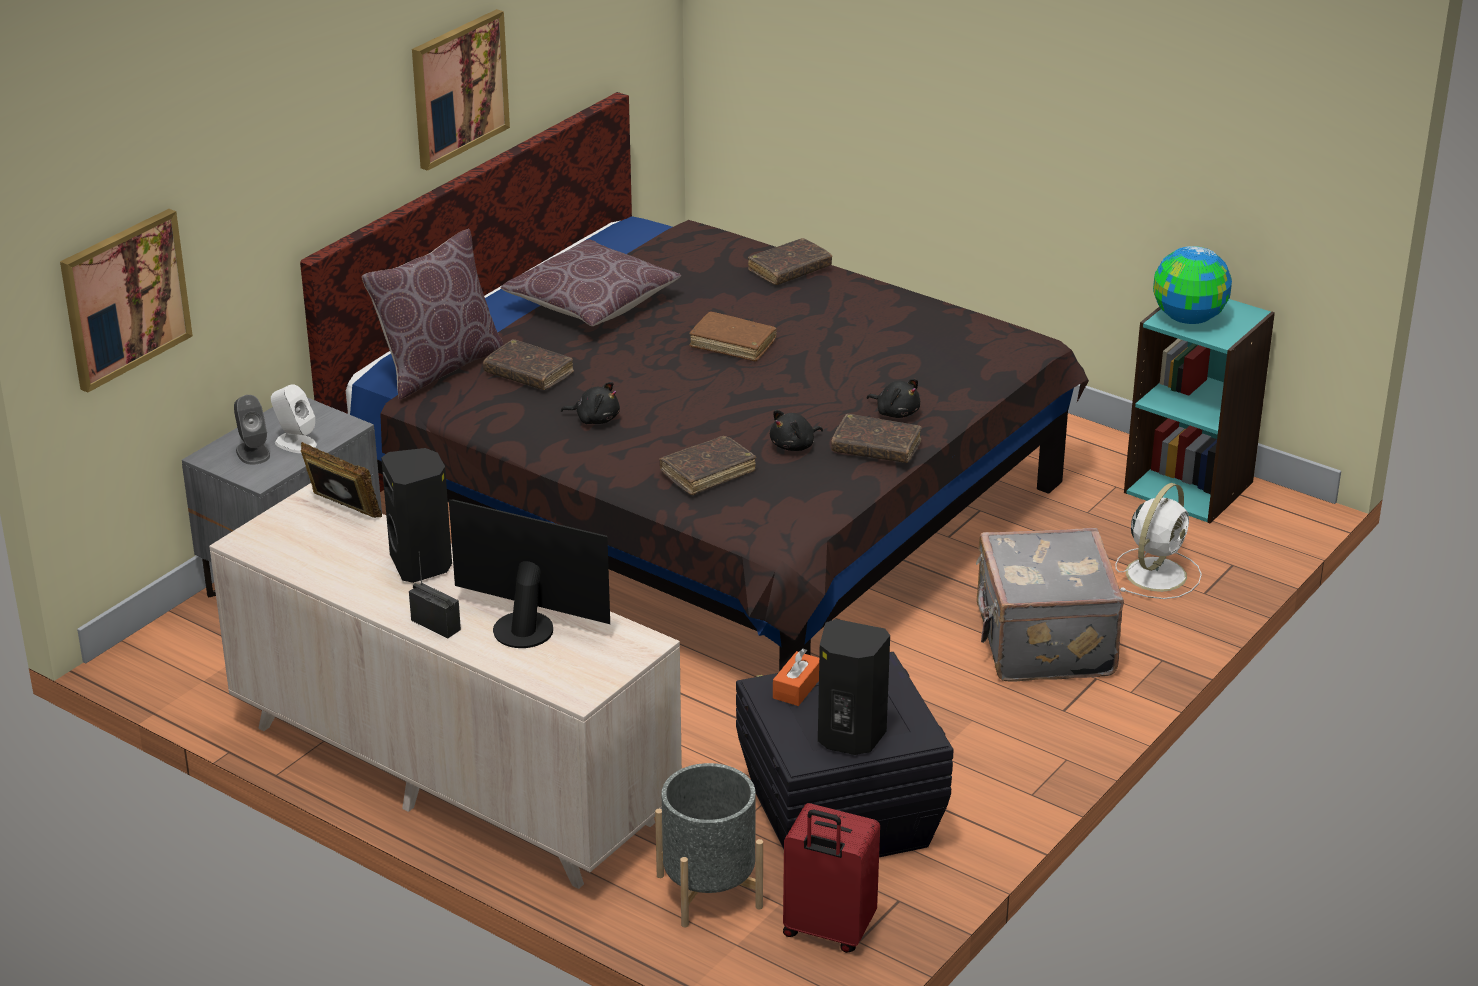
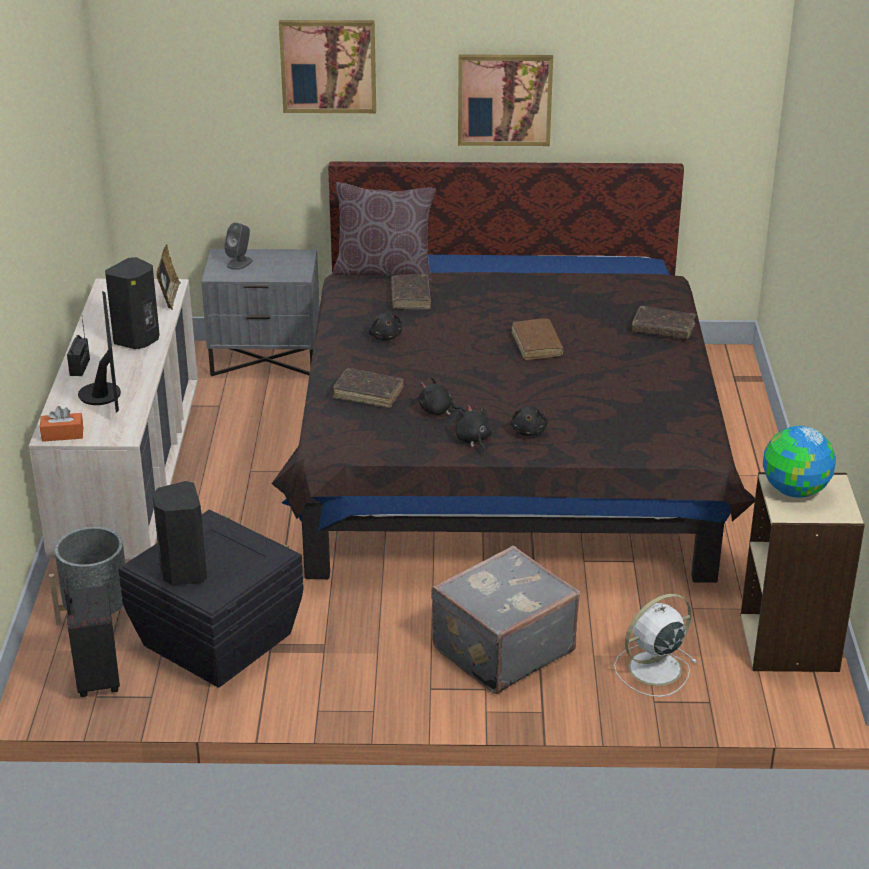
camera: 55 degrees right, 0 degrees up
(124, 298) = (175, 126): picture -> picture (328, 66)
(295, 443) = (263, 269): white speaker -> none
(591, 303) = (522, 284): brown pillow -> none
(797, 688) = (220, 533): orange tissue box -> orange tissue box (62, 434)
(827, 931) = (96, 680): red suitcase -> black suitcase
(876, 448) = (473, 440): brown book -> black plush toy
(1157, 573) = (652, 669): white fan -> white fan turned 150 degrees clockwise
(1189, 487) = (790, 643): turquoise bookcase -> beige bookcase

